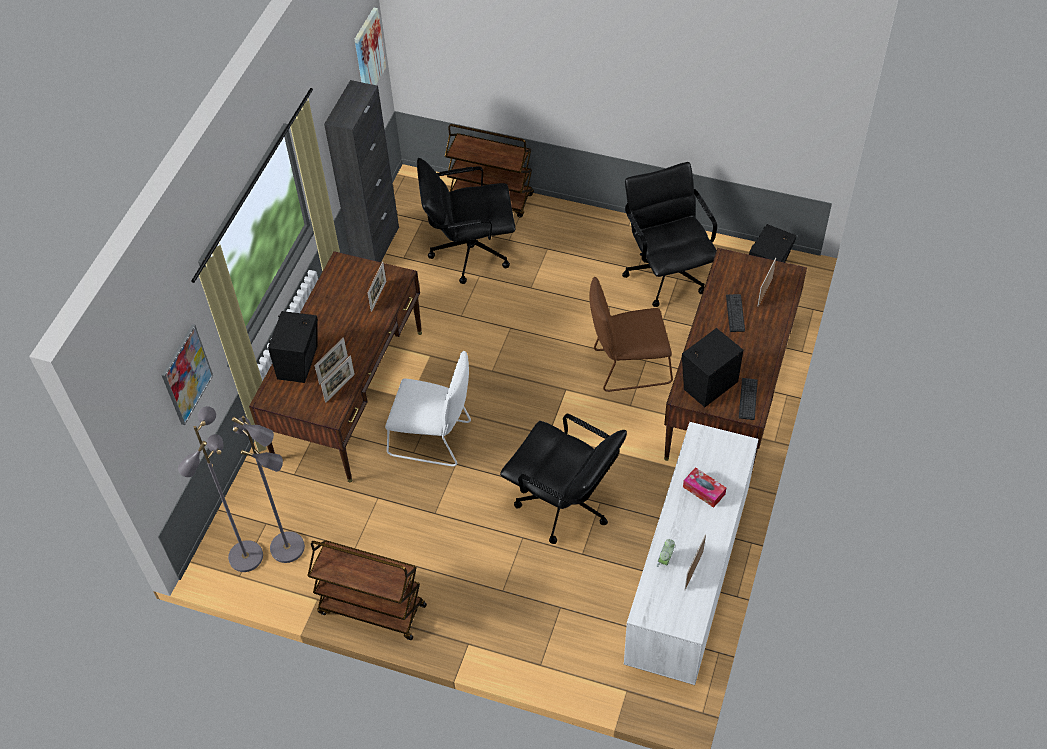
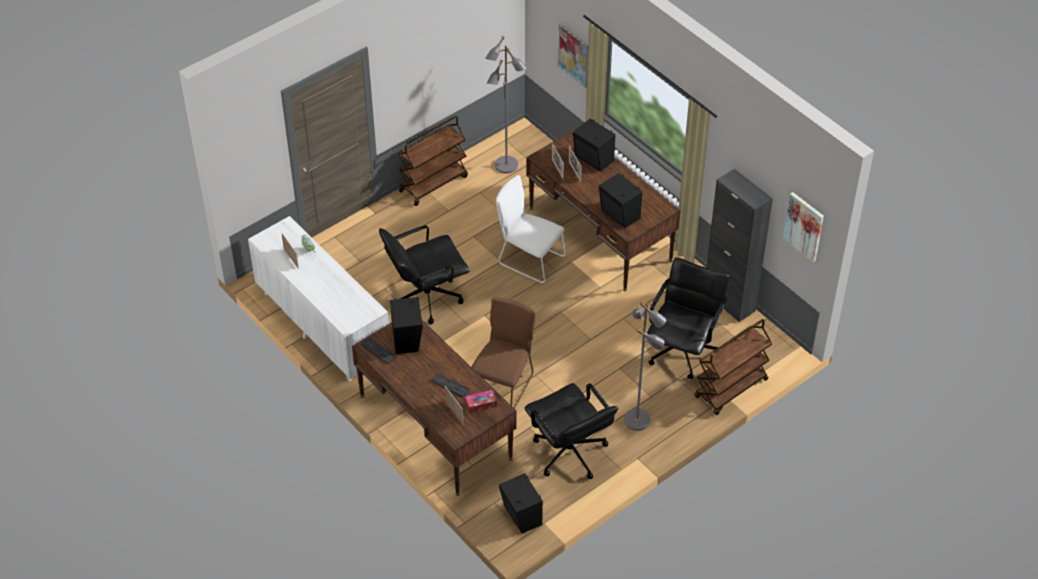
camera: 120 degrees right, 5 degrees down
(245, 556) = (516, 146): grey floor lamp -> grey floor lamp (638, 420)
(378, 296) = (620, 215): picture frame -> black speaker
(434, 439) = (529, 259): white chair -> white chair turned 75 degrees clockwise
(666, 274) = (569, 454): black office chair -> black office chair turned 45 degrees clockwise
(704, 490) = (335, 291): tissue box -> tissue box (481, 404)

